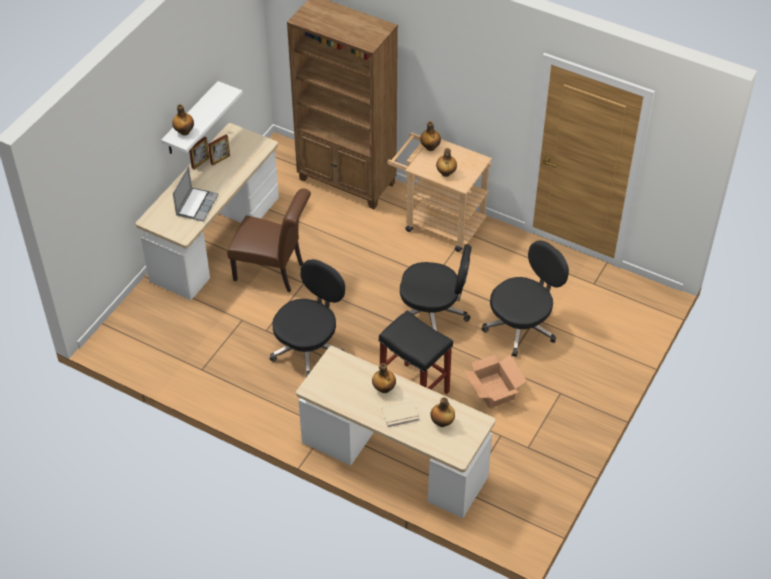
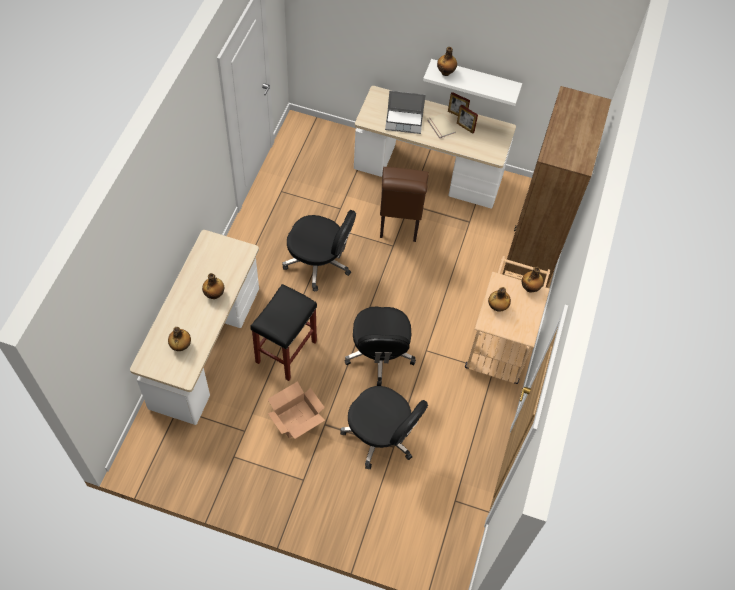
camera: 75 degrees right, 10 degrees up
(401, 415) = (185, 312): beige book -> beige book (440, 127)

